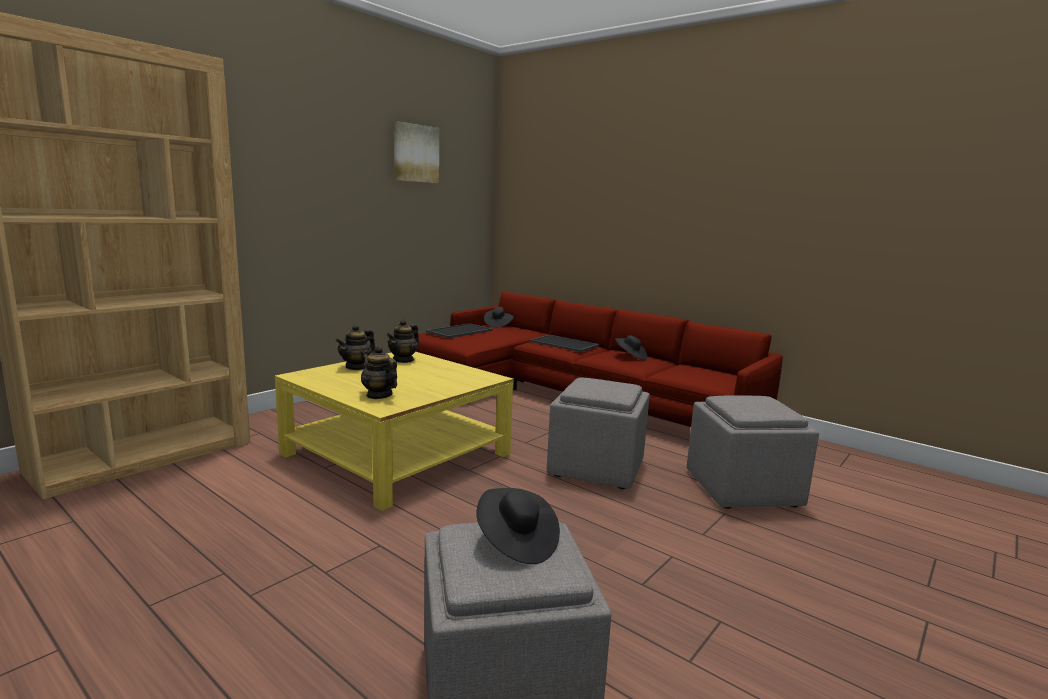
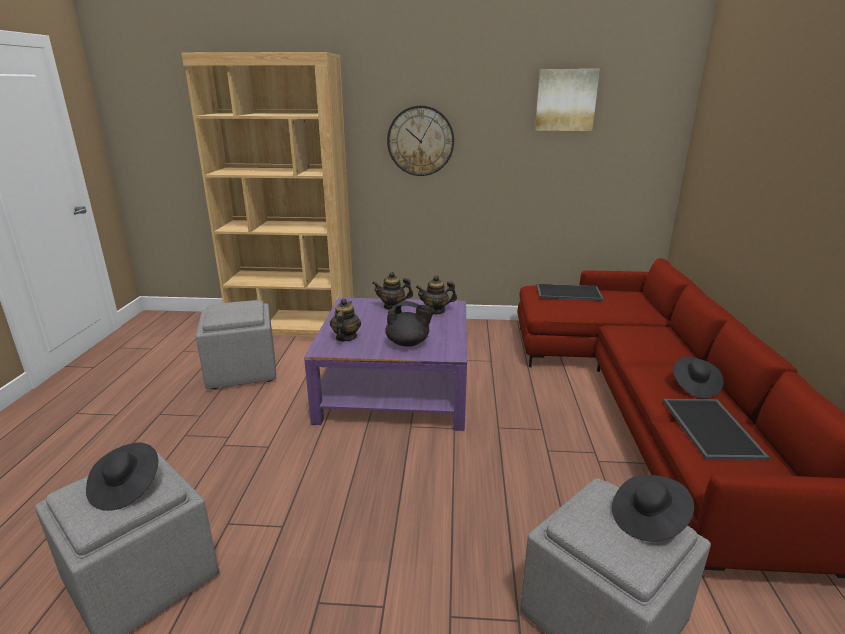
camera: 55 degrees right, 10 degrees up
(288, 185) = (420, 141): none -> wall clock
(397, 454) = (395, 387): yellow coffee table -> purple coffee table
(443, 382) = (408, 343): none -> black teapot
(498, 324) = (635, 294): black hat -> black hat (648, 520)
(565, 343) = (654, 341): tray -> tray (713, 429)
(597, 468) = (504, 488): grey ottoman -> grey ottoman (243, 371)

